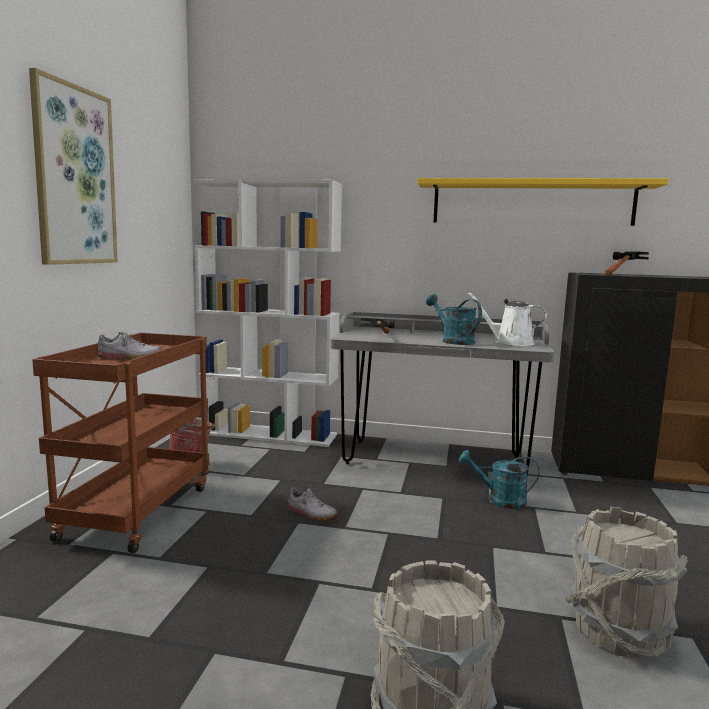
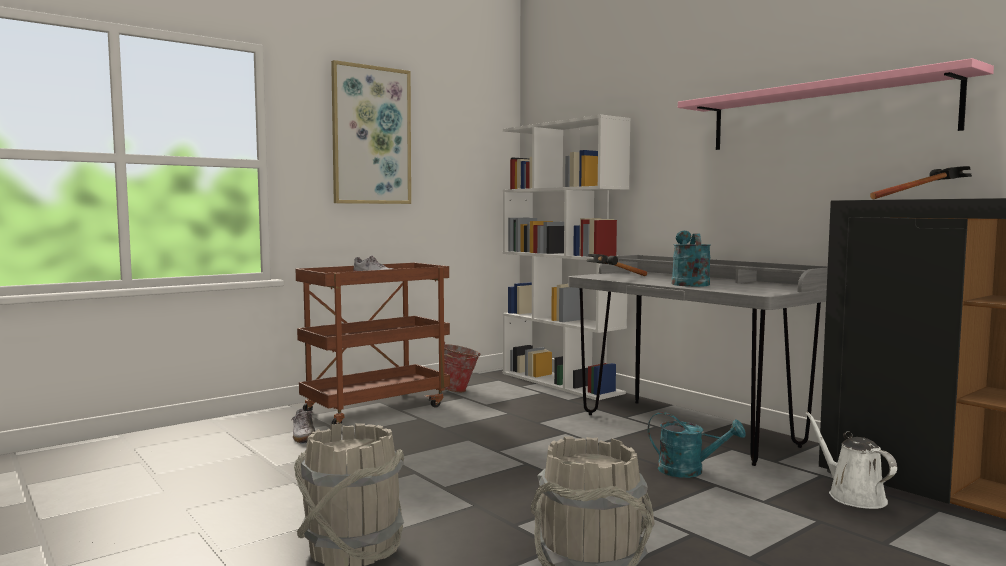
camera: 40 degrees right, 5 degrees down
(311, 513) = (489, 437): shoe -> shoe (303, 436)
(500, 500) = (689, 471): turquoise watering can -> turquoise watering can turned 150 degrees clockwise
(510, 342) = (753, 288): white watering can -> white watering can (852, 496)
(532, 203) = (824, 115): yellow shelf -> pink shelf

